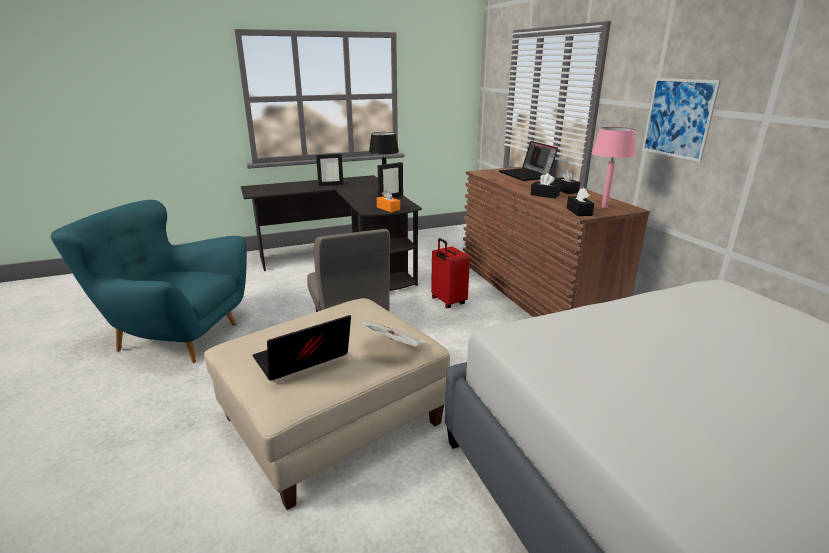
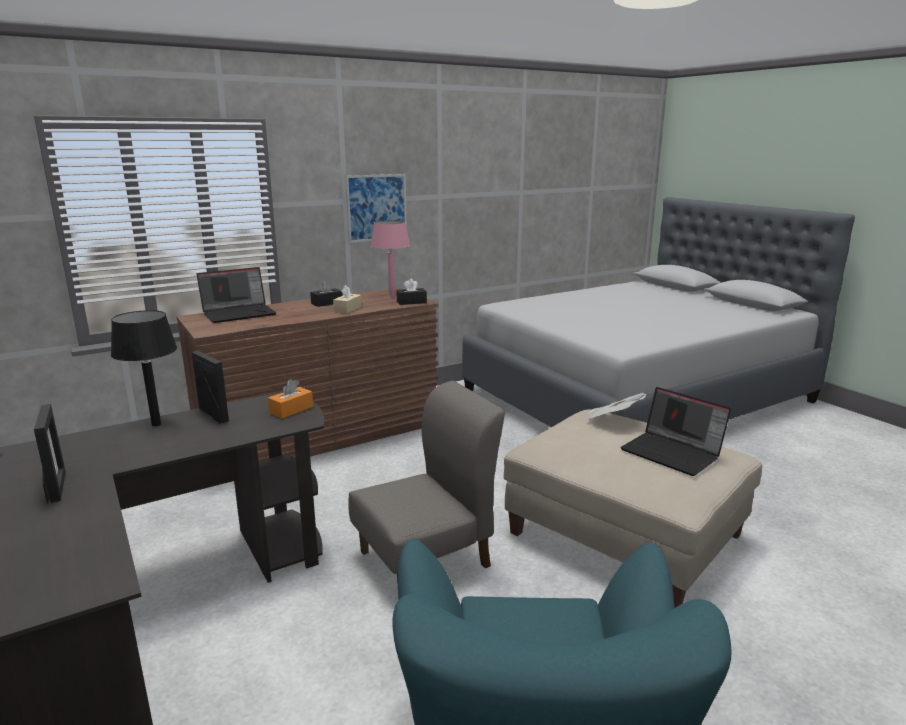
camera: 100 degrees left, 5 degrees down
(447, 301) = (344, 489): red suitcase -> none
(544, 195) = (347, 309): black tissue box -> beige tissue box

